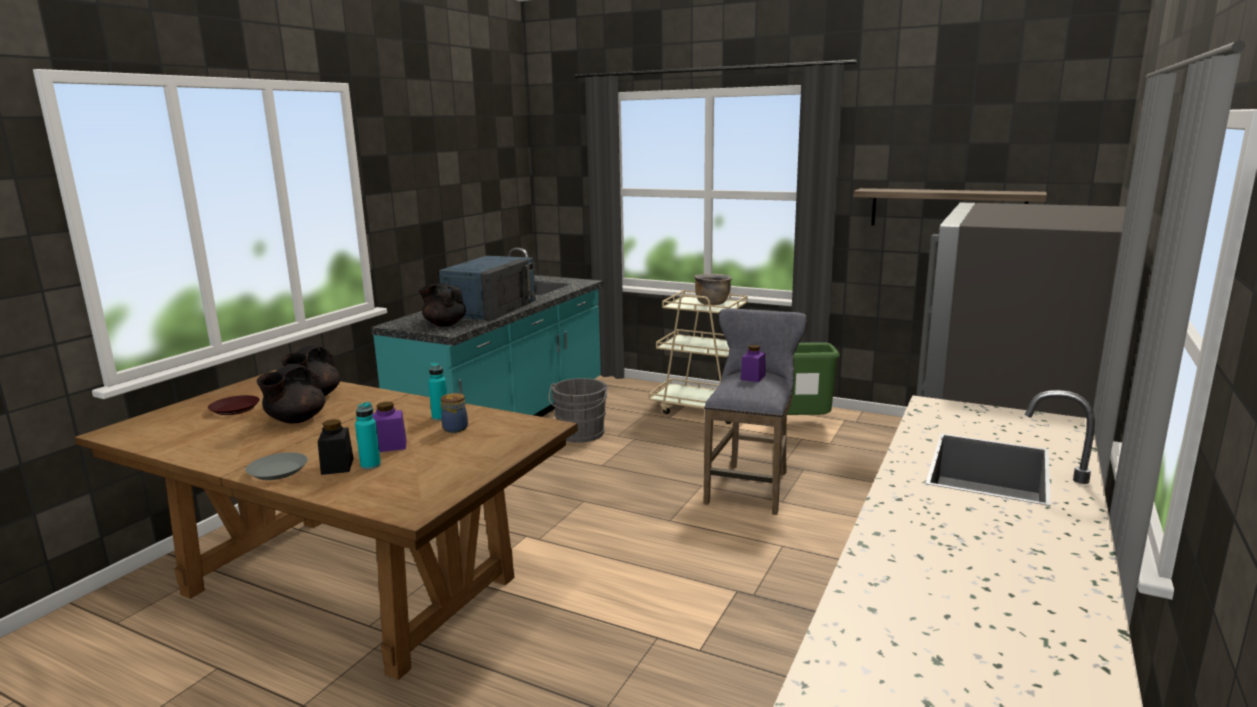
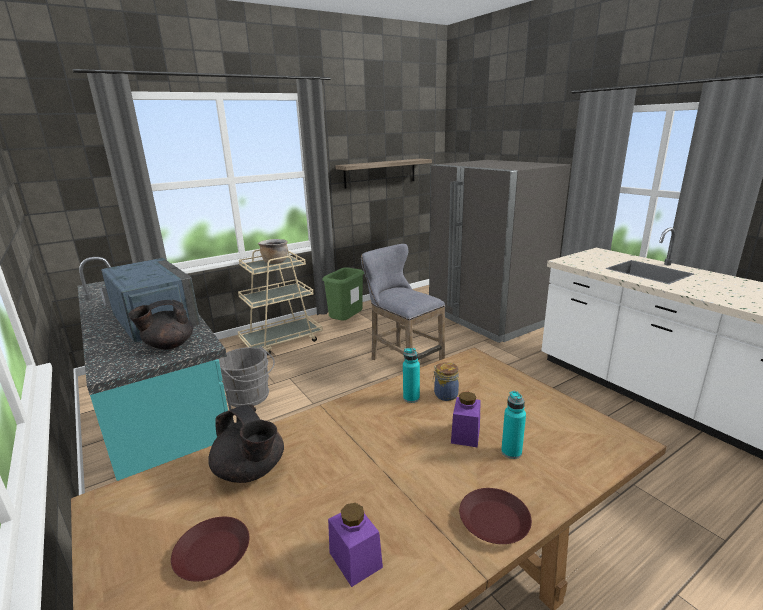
camera: 60 degrees left, 5 degrees up
(277, 471) = (493, 521): grey plate -> brown plate
(295, 420) = (325, 493): black teapot -> none
(337, 466) = (502, 473): black jar -> none
(753, 377) = (400, 292): purple jar -> purple jar (355, 560)

